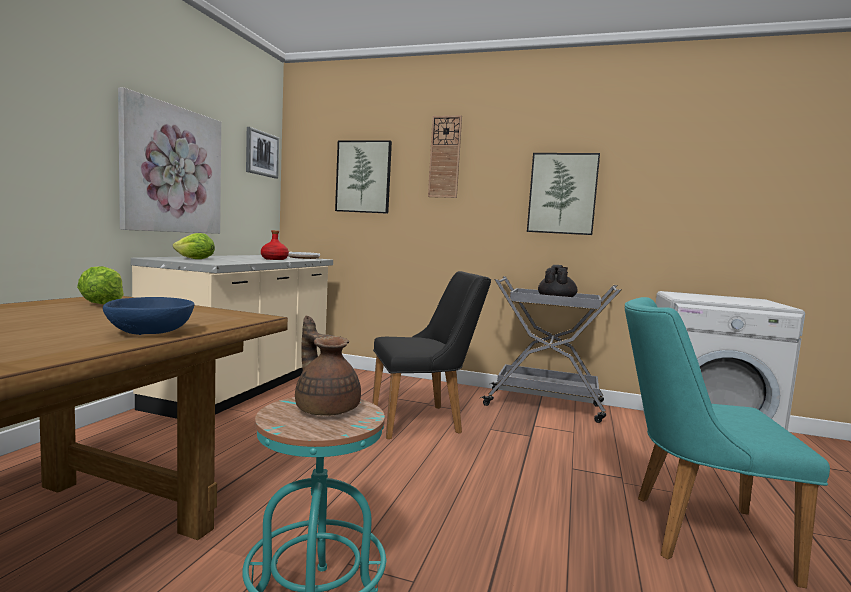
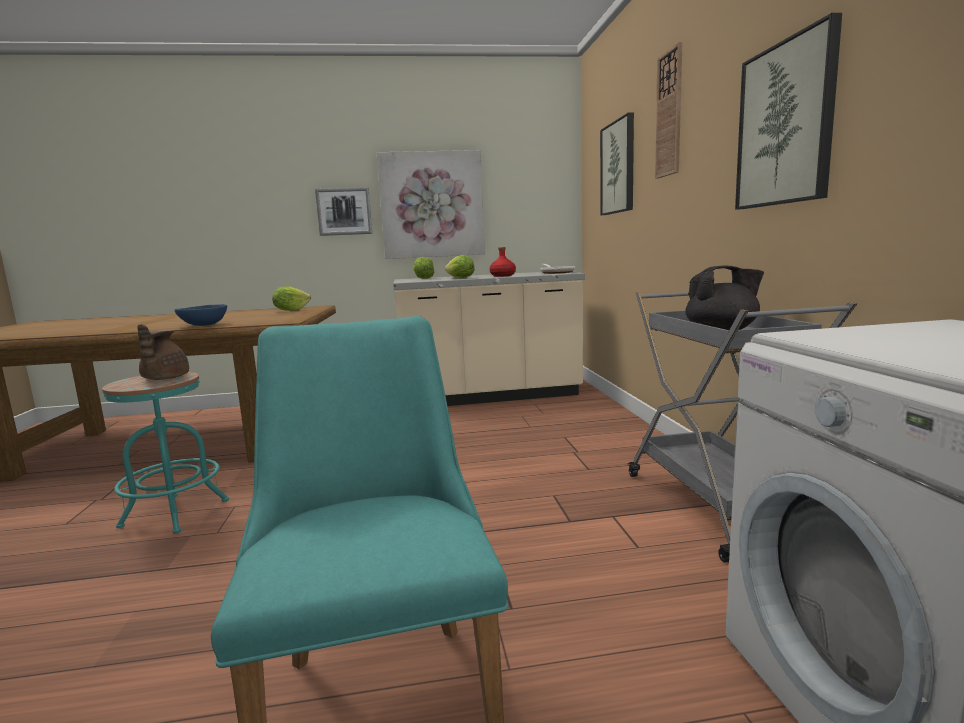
camera: 65 degrees right, 5 degrees up
(250, 260) = (460, 278): none -> lettuce
(261, 153) = (545, 167): picture -> picture (344, 211)
(326, 408) = (164, 379): brown teapot -> brown teapot turned 150 degrees clockwise
(424, 420) = (524, 462): black chair -> none

